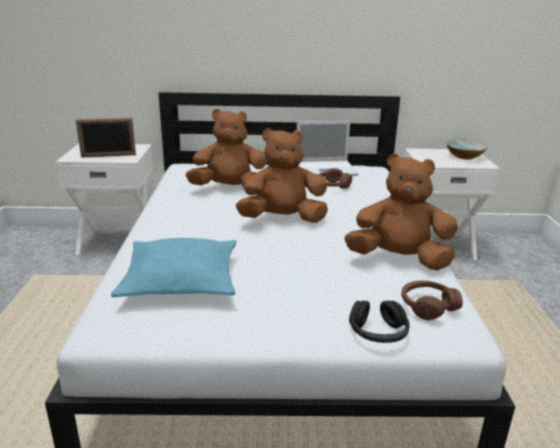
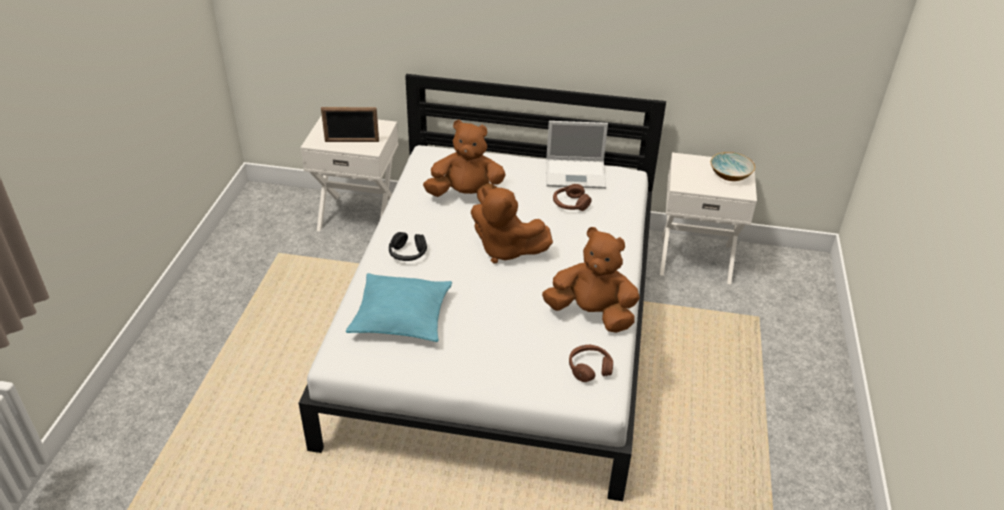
camera: 10 degrees right, 15 degrees up
(282, 219) = (505, 250): brown plush toy -> brown plush toy turned 150 degrees counterclockwise
(378, 332) = (539, 387): black headphones -> black headphones (407, 254)

